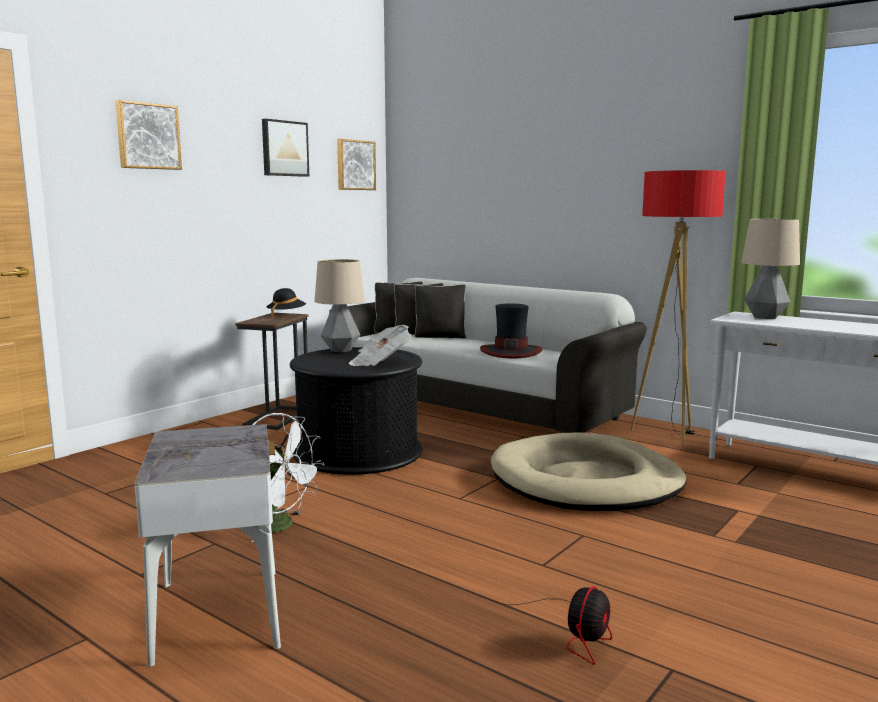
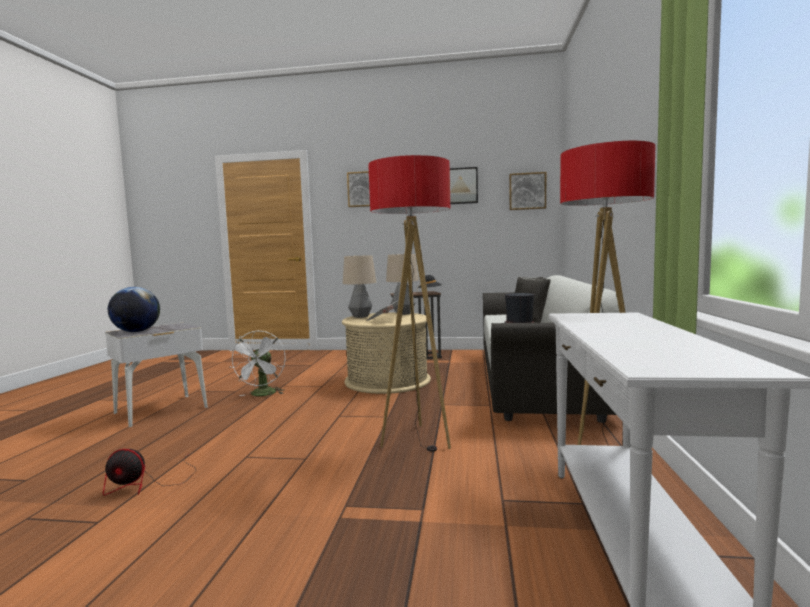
camera: 60 degrees right, 5 degrees down
(212, 461) = (136, 331): none -> globe
(358, 452) = (387, 381): black coffee table -> beige coffee table
(586, 481) = (417, 440): beige dog bed -> floor lamp
(765, 317) = (621, 318): table lamp -> table lamp (361, 316)

